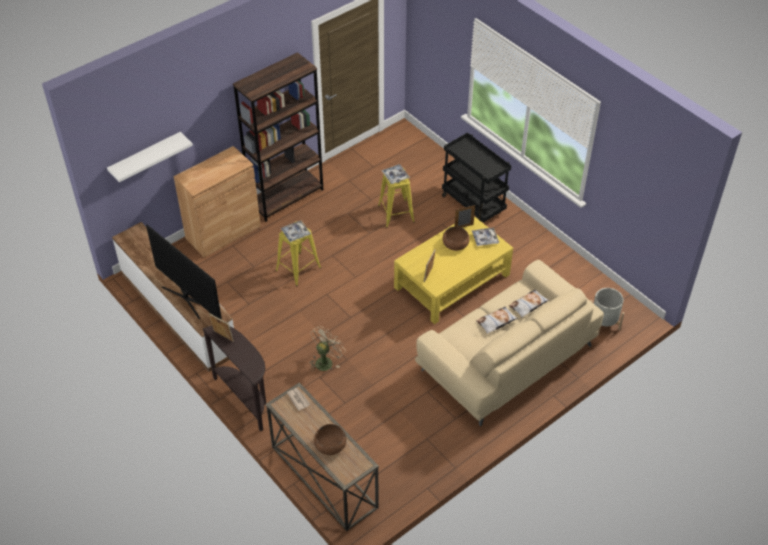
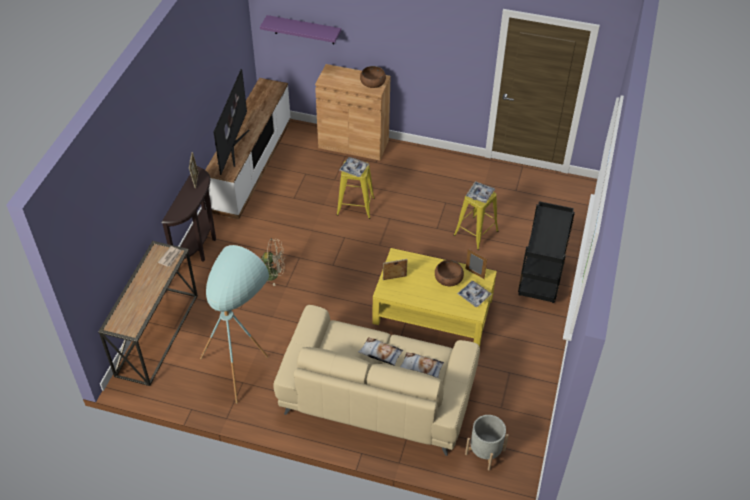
camera: 55 degrees right, 0 degrees up
(145, 157) = (304, 30): white shelf -> purple shelf
(286, 197) = (425, 158): brown bookcase -> none
(330, 444) = (138, 299): brown bowl -> brown bowl (372, 82)
(405, 429) = (242, 362): none -> turquoise floor lamp

